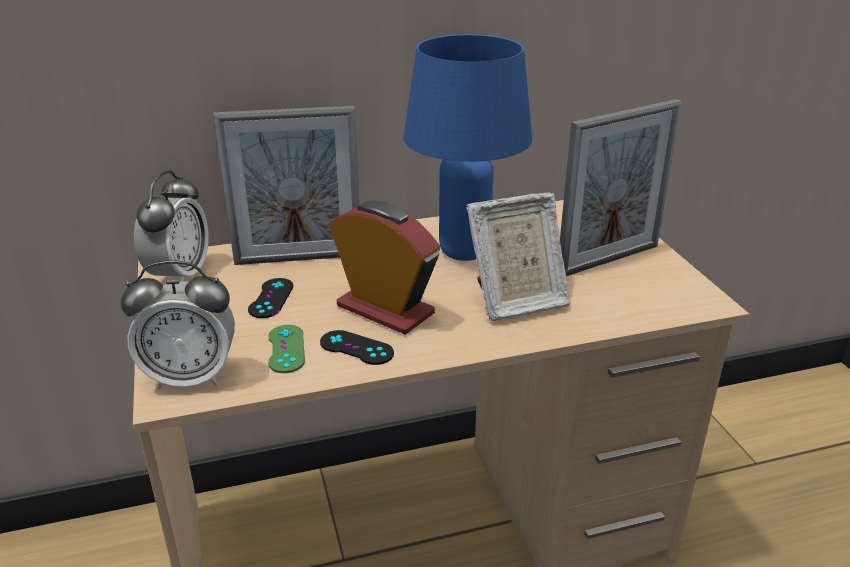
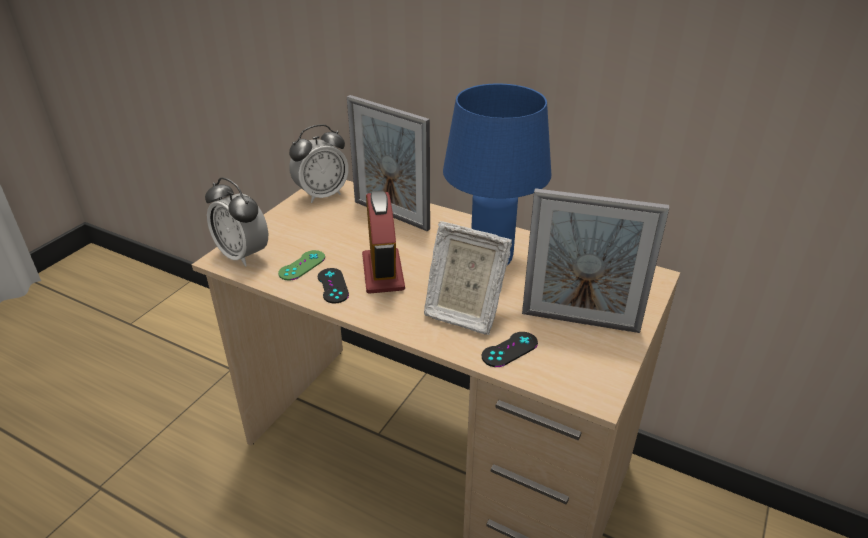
camera: 45 degrees right, 5 degrees up
(271, 298) = (340, 232): black game controller -> black game controller (509, 349)

